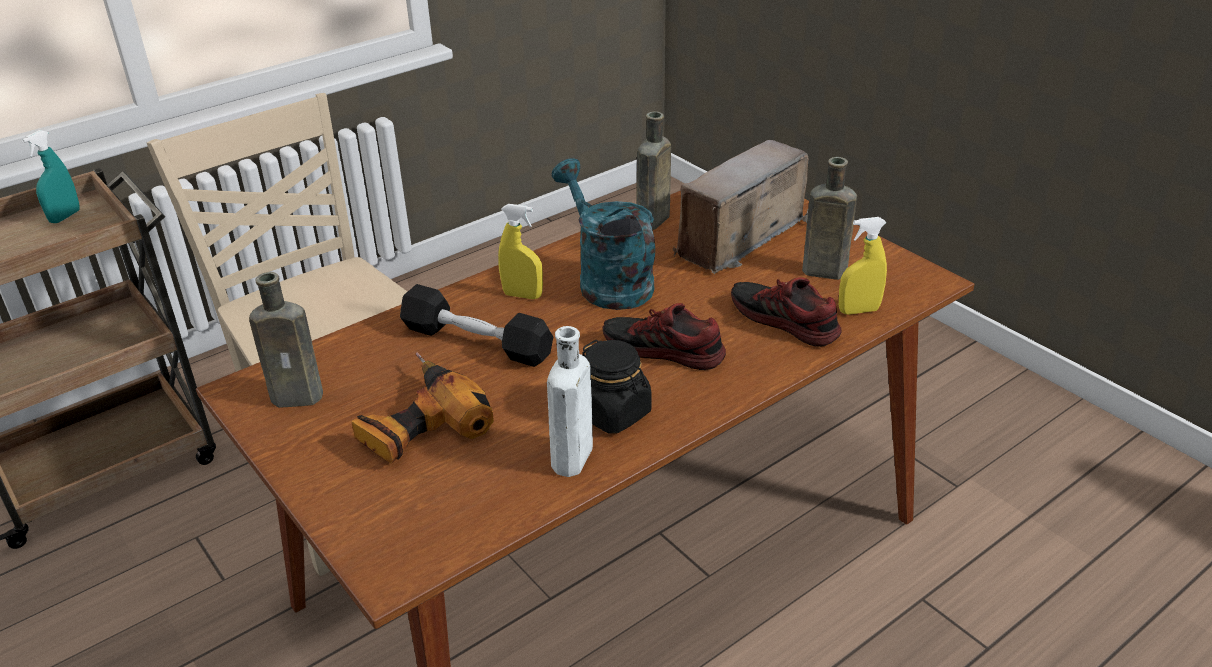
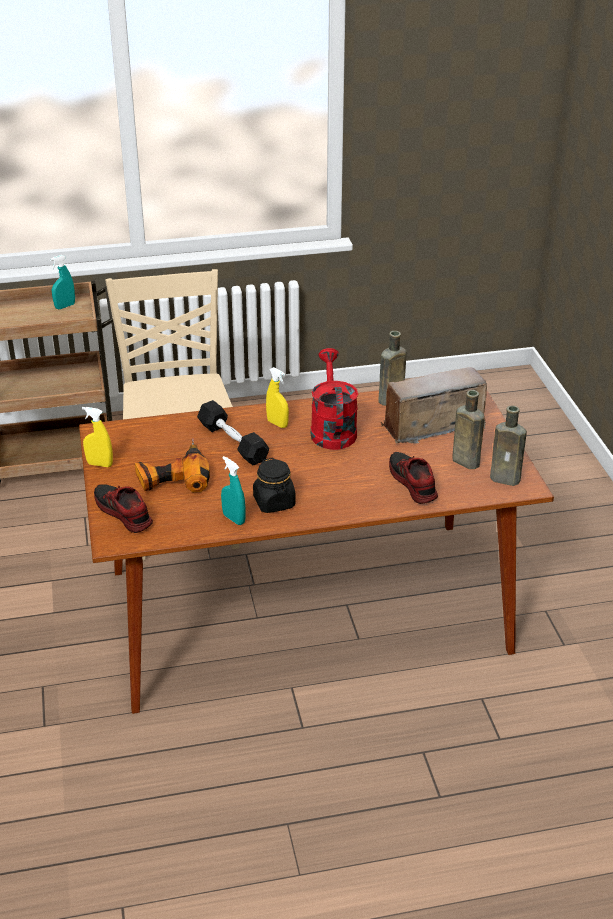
camera: 25 degrees right, 0 degrees up
(301, 397) = (125, 444): brown bottle -> brown bottle (507, 479)
(571, 461) = (234, 519): white bottle -> turquoise spray bottle
(608, 281) = (332, 429): turquoise watering can -> red watering can
(663, 351) = (328, 479): shoe -> shoe (123, 514)
(858, 311) = (463, 491): yellow spray bottle -> yellow spray bottle (99, 464)

